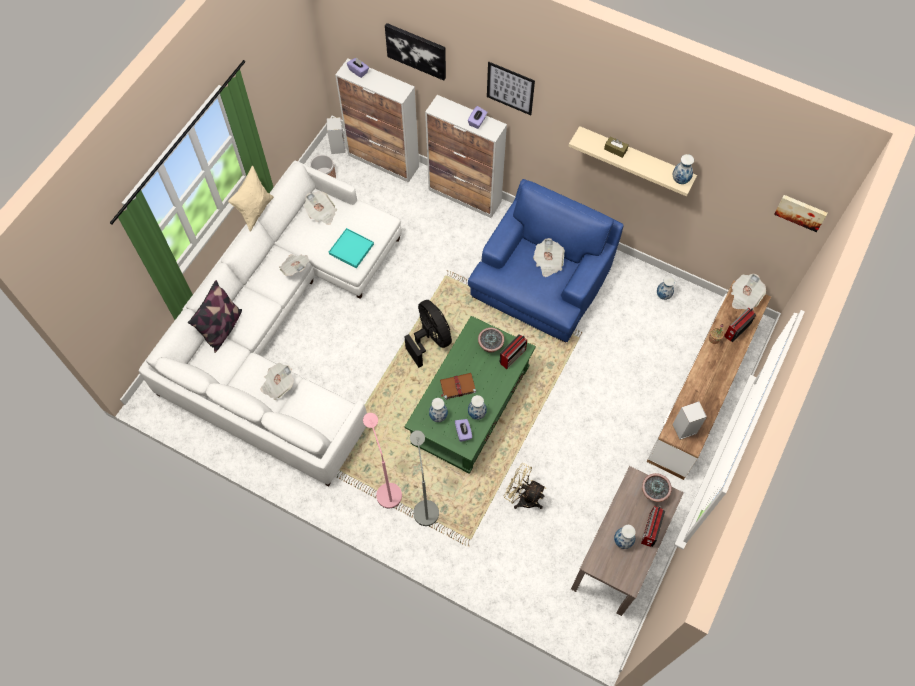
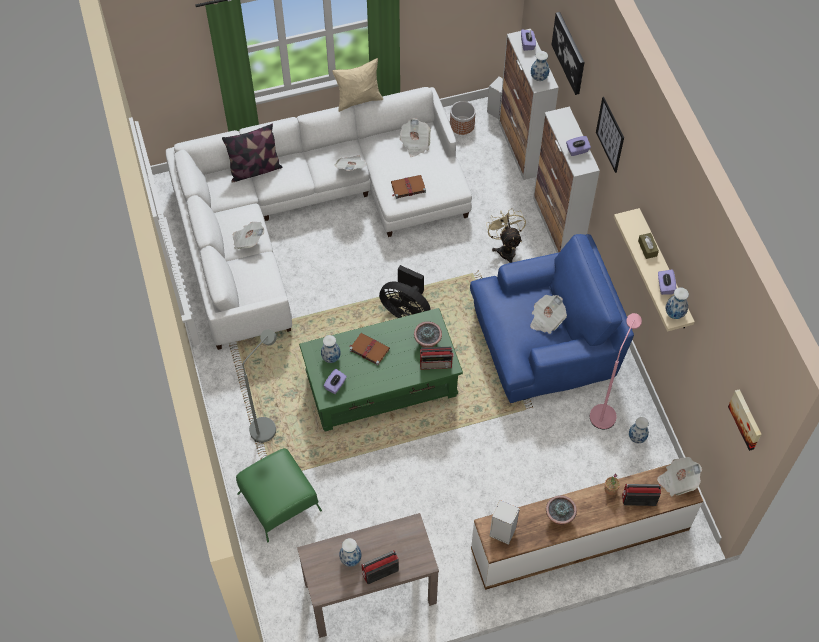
camera: 45 degrees right, 5 degrees down
(351, 249) = (407, 187): turquoise tray -> brown book
(387, 489) = (255, 388): pink floor lamp -> pink floor lamp (605, 411)
(430, 340) = (406, 311): black fan -> black fan turned 105 degrees clockwise
(477, 413) = (361, 381): vase -> vase (539, 78)
(492, 551) = (279, 501): none -> green ottoman
(523, 497) = (345, 485): beige fan -> beige fan (505, 249)
(653, 493) = (415, 548): potted plant -> potted plant (559, 517)
(654, 166) = (665, 286): none -> purple tissue box

